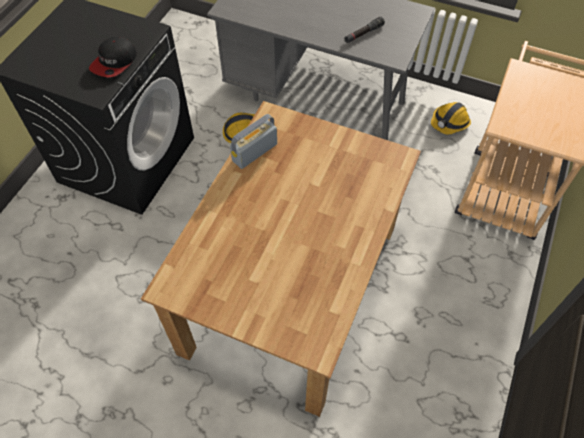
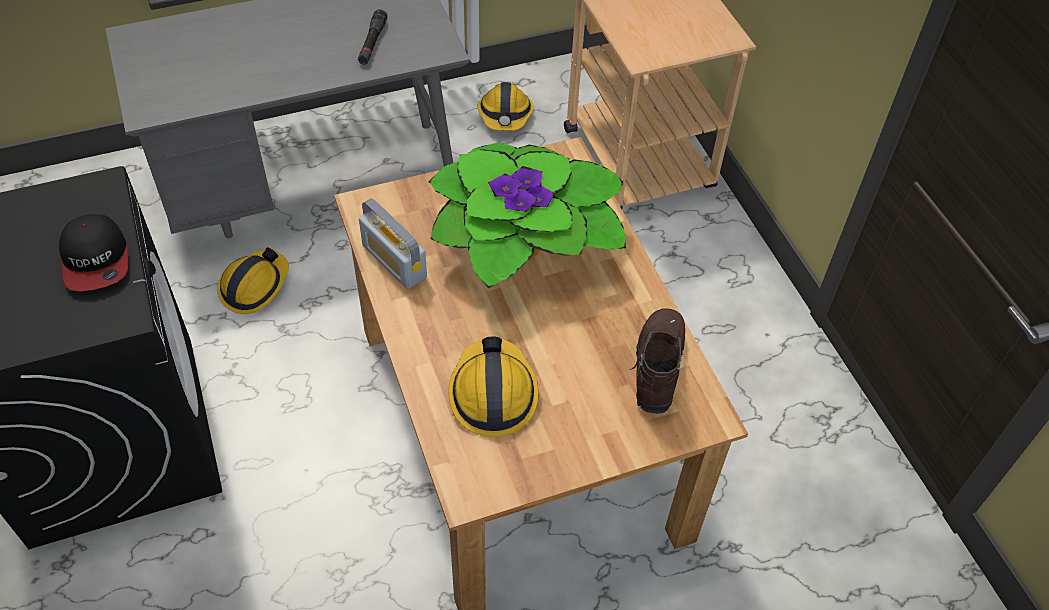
camera: 45 degrees left, 5 degrees down
(227, 251) = (492, 393): none -> hard hat
(254, 152) = (394, 261): radio -> radio turned 45 degrees counterclockwise
(321, 302) = (656, 367): none -> brown boot
(326, 186) = (523, 242): none -> potted plant

